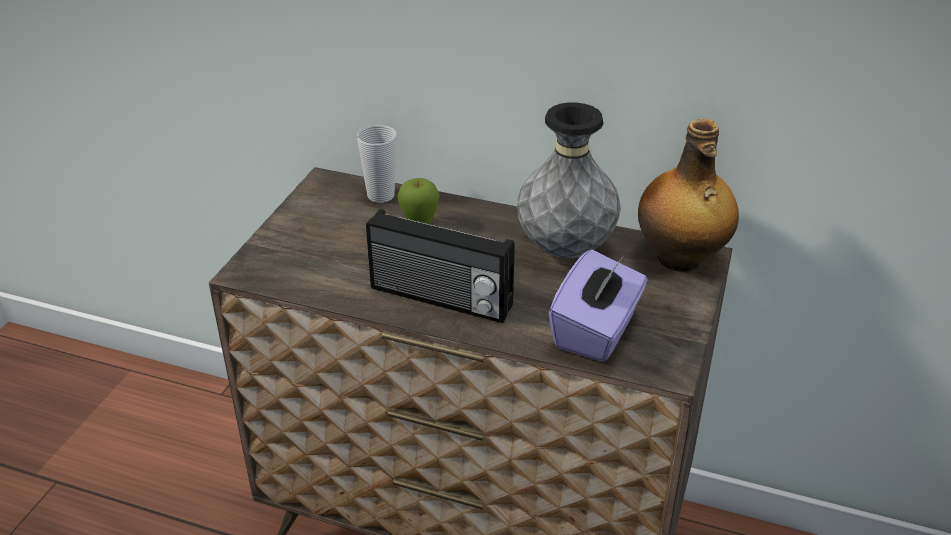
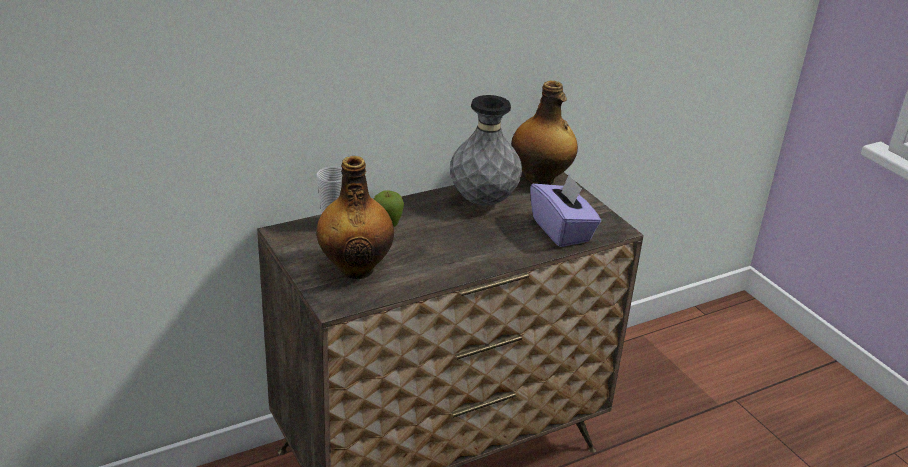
camera: 50 degrees left, 5 degrees down
(323, 249) = (356, 268): none -> bottle
(440, 299) = (466, 257): radio -> none

